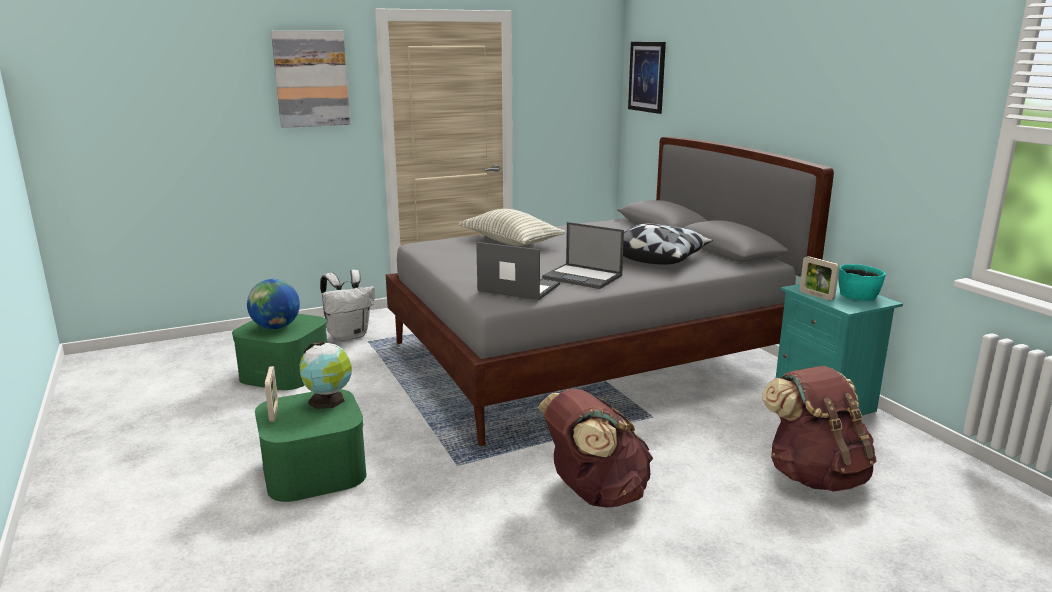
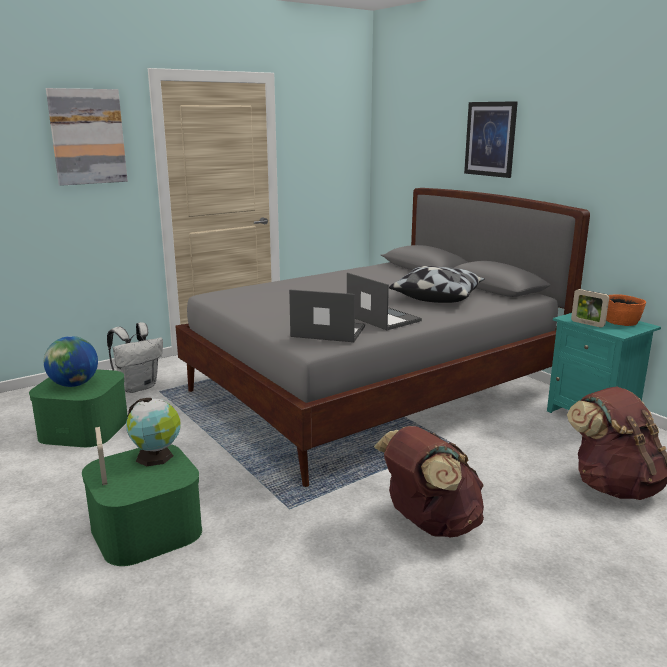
camera: 10 degrees left, 0 degrees up
(510, 242) = (297, 289): pillow -> none
(583, 277) = (382, 318): laptop -> laptop turned 150 degrees counterclockwise
(647, 77) = (396, 134): picture -> picture (490, 139)
(858, 295) = (621, 322): turquoise bowl -> orange bowl

